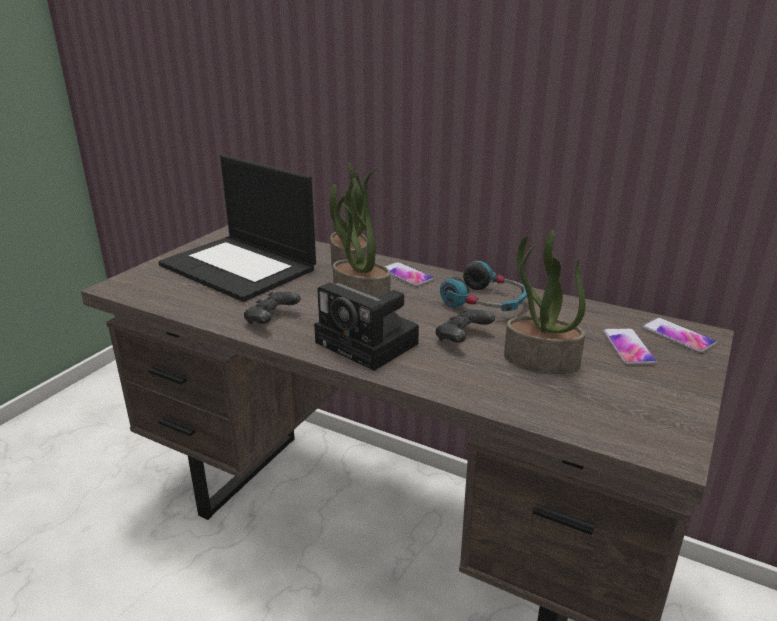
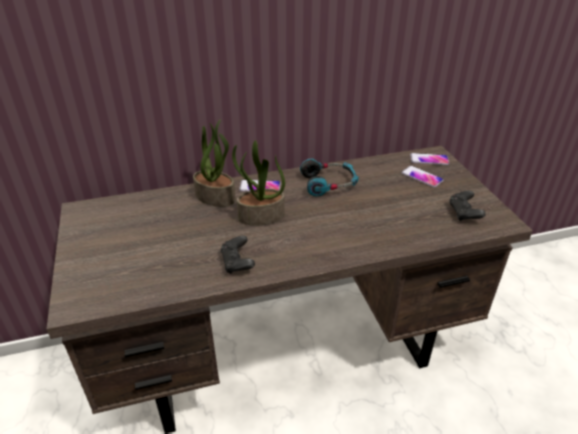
camera: 45 degrees left, 10 degrees up
(240, 267) = (143, 237): laptop -> none
(370, 344) = (318, 244): camera -> none
(462, 338) = (353, 213): black game controller -> black game controller (464, 213)
(540, 361) = (403, 206): potted plant -> none

